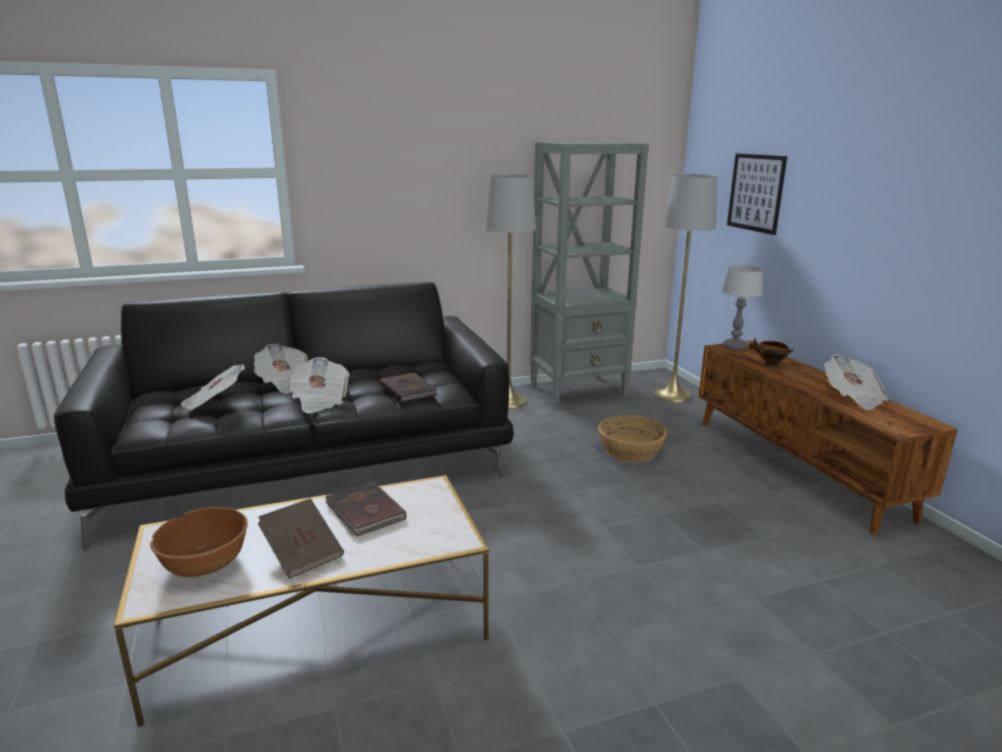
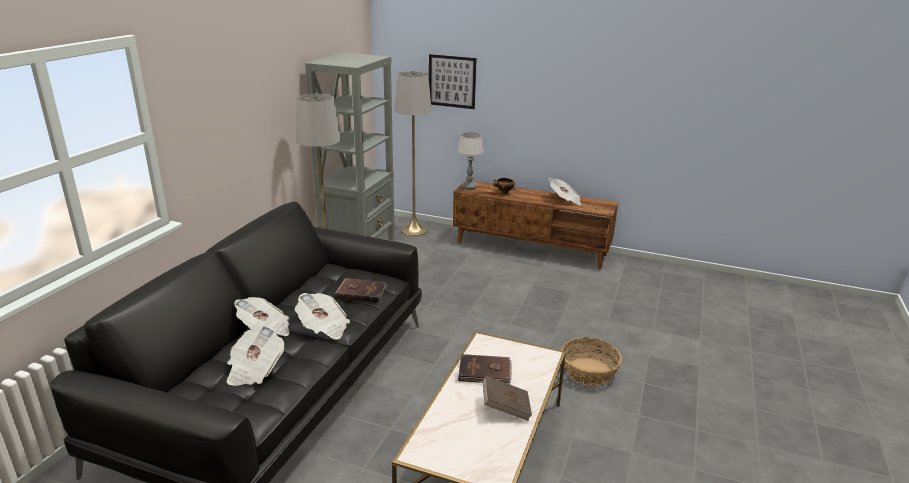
camera: 50 degrees left, 5 degrees up
(205, 564) = (479, 446): brown bowl -> none
(631, 450) = (452, 276): basket -> basket (588, 371)

